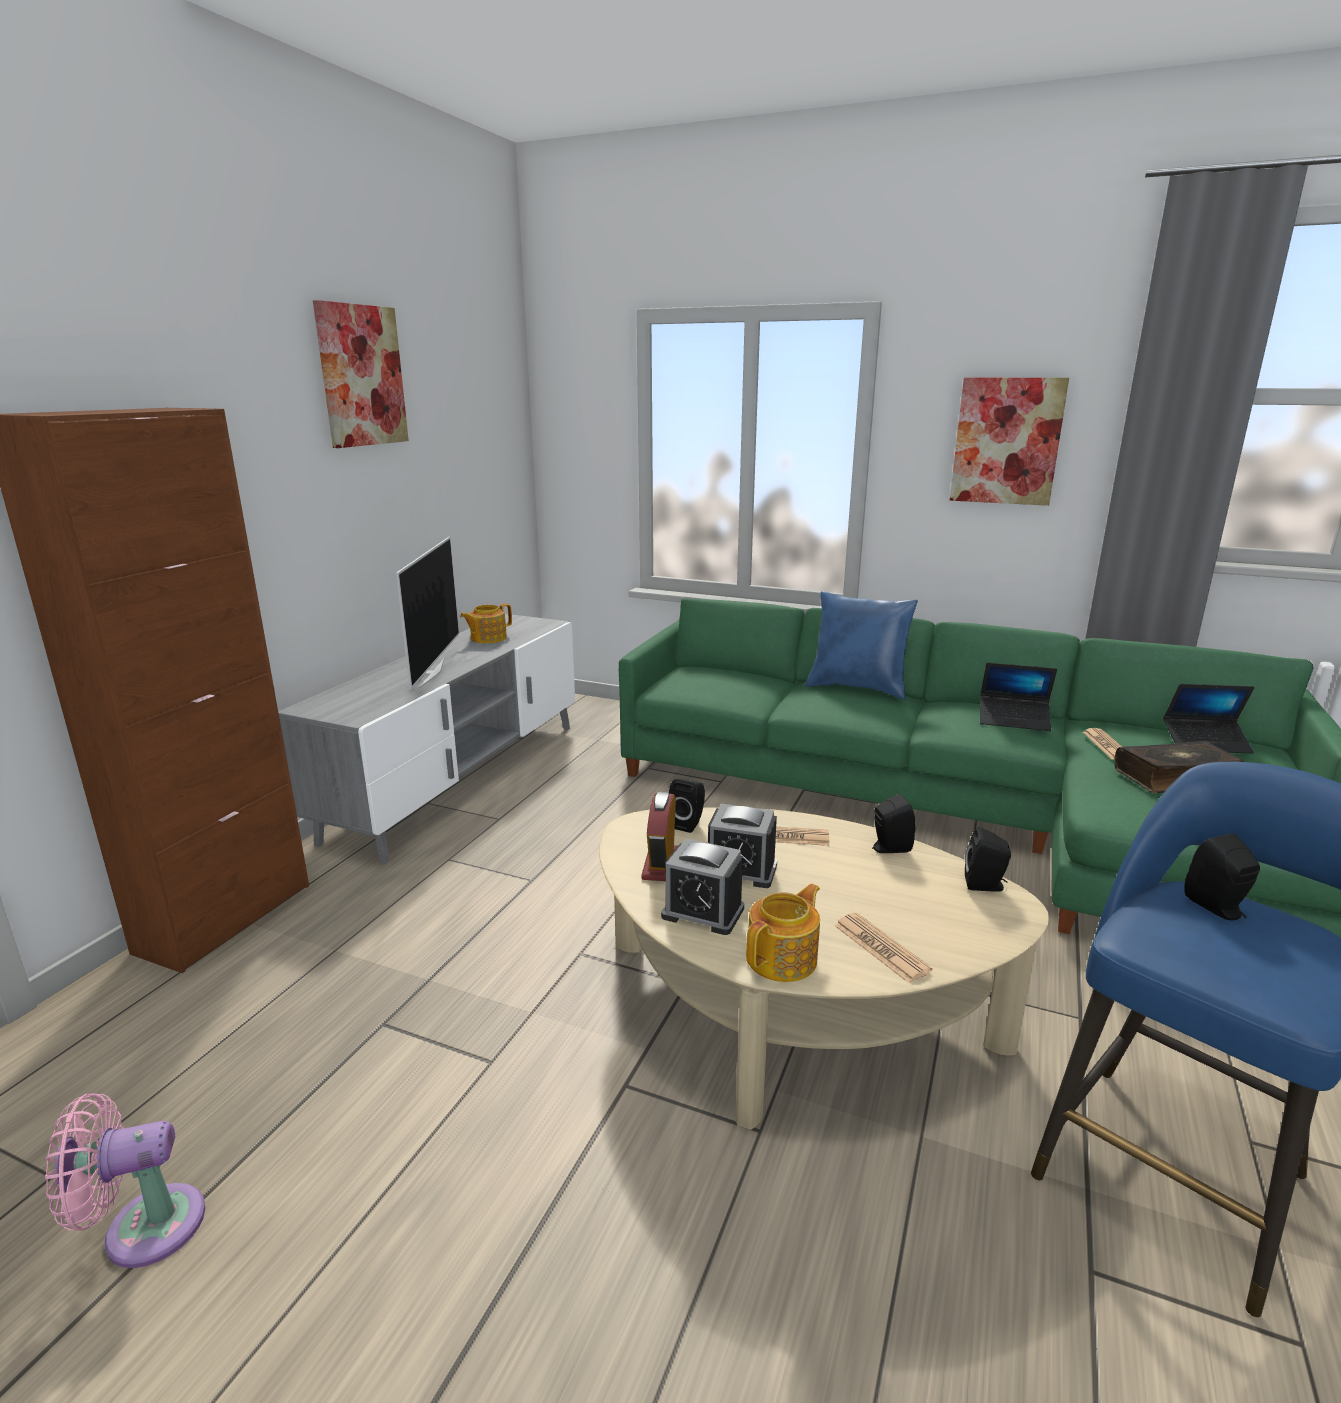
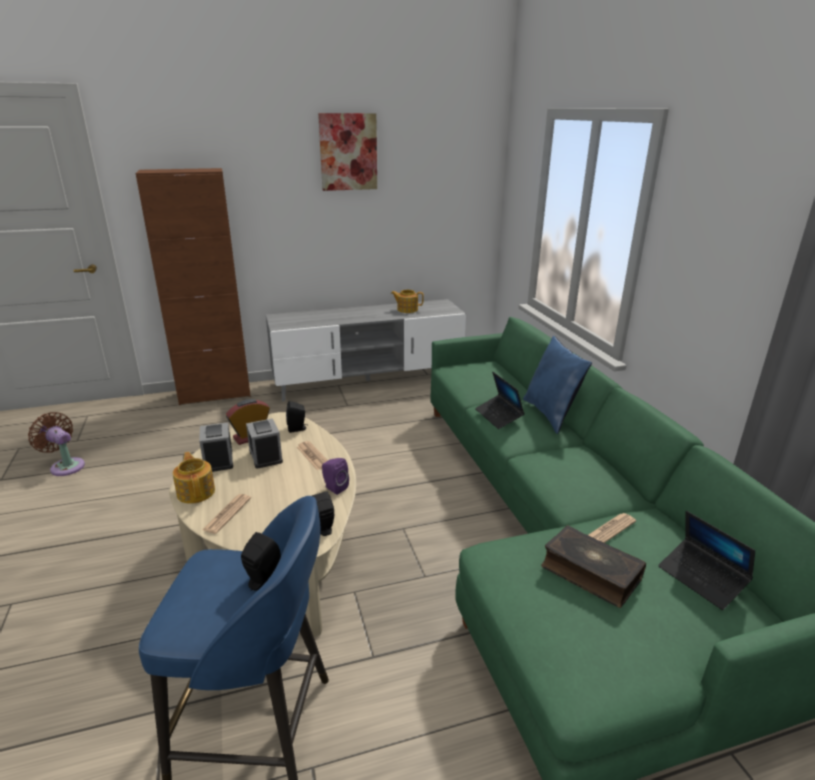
camera: 50 degrees right, 5 degrees up
(144, 1228) = (65, 466): pink fan -> brown fan
(430, 673) = (345, 318): television -> none
(783, 959) = (196, 491): teapot -> teapot turned 120 degrees counterclockwise
(888, 848) = (334, 488): black speaker -> purple speaker
(1006, 441) = (727, 247): picture -> none
(1013, 720) = (591, 480): laptop -> laptop (498, 416)

